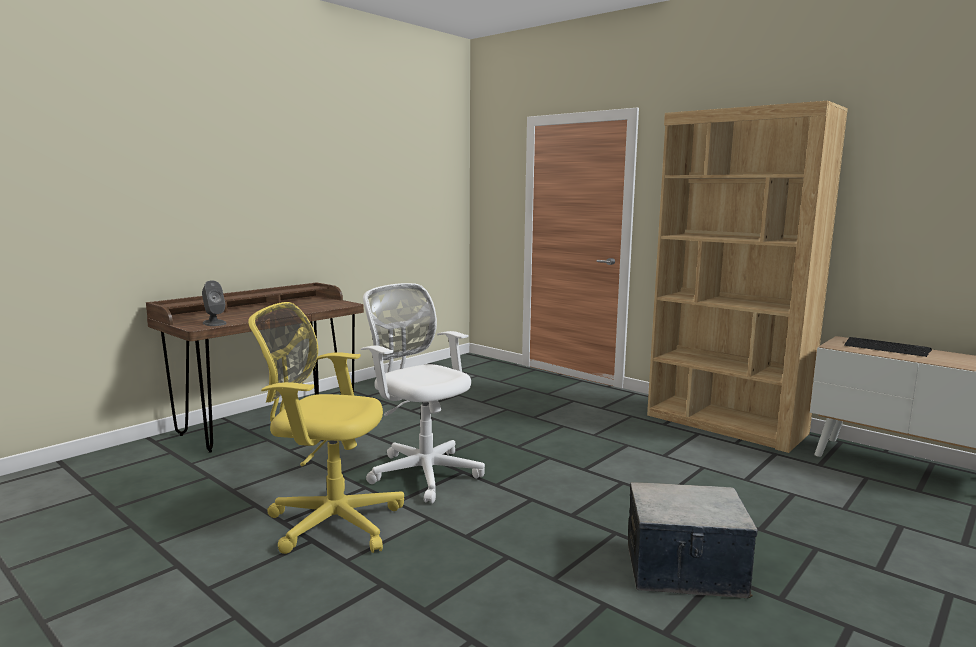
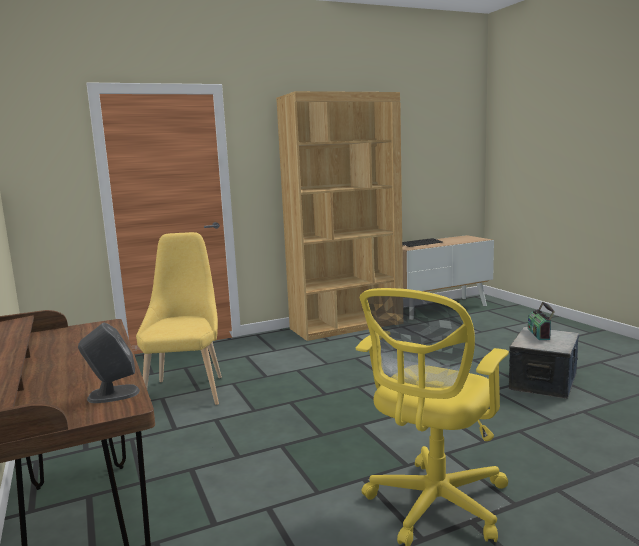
camera: 65 degrees left, 0 degrees up
(422, 472) = (347, 443): white office chair -> none
(479, 398) = (187, 390): none -> yellow chair
(706, 498) = (539, 334): none -> radio

